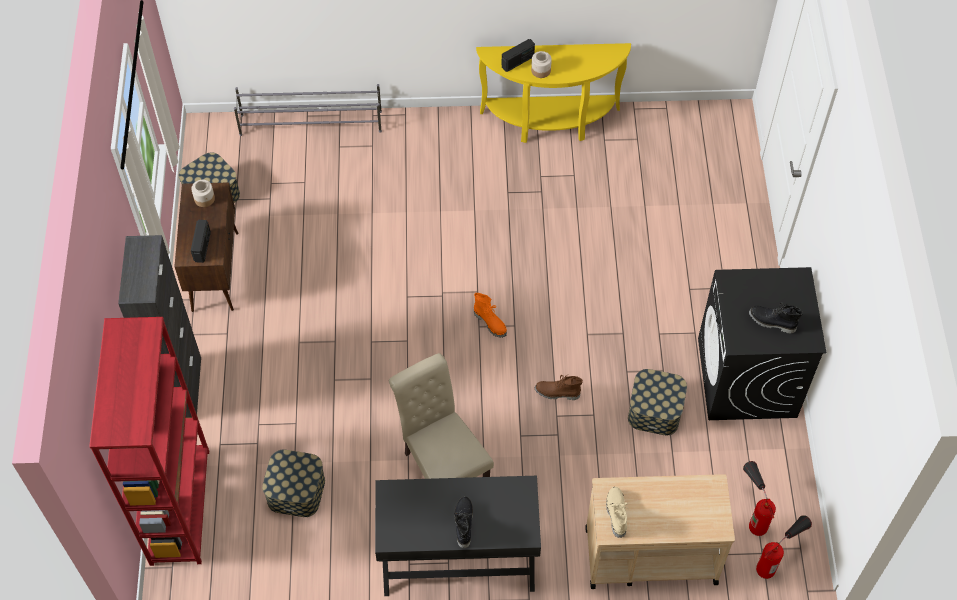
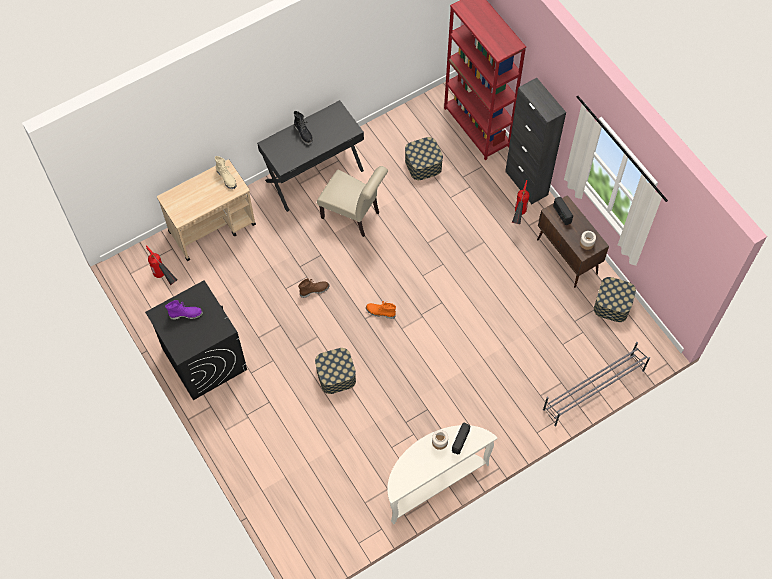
camera: 150 degrees right, 5 degrees up
(550, 123) = (433, 481): yellow console table -> white console table
(655, 410) = (250, 310): storage box -> storage box (336, 375)
(771, 322) = (186, 314): black boot -> purple boot
(777, 558) = (141, 261): fire extinguisher -> fire extinguisher (518, 219)

